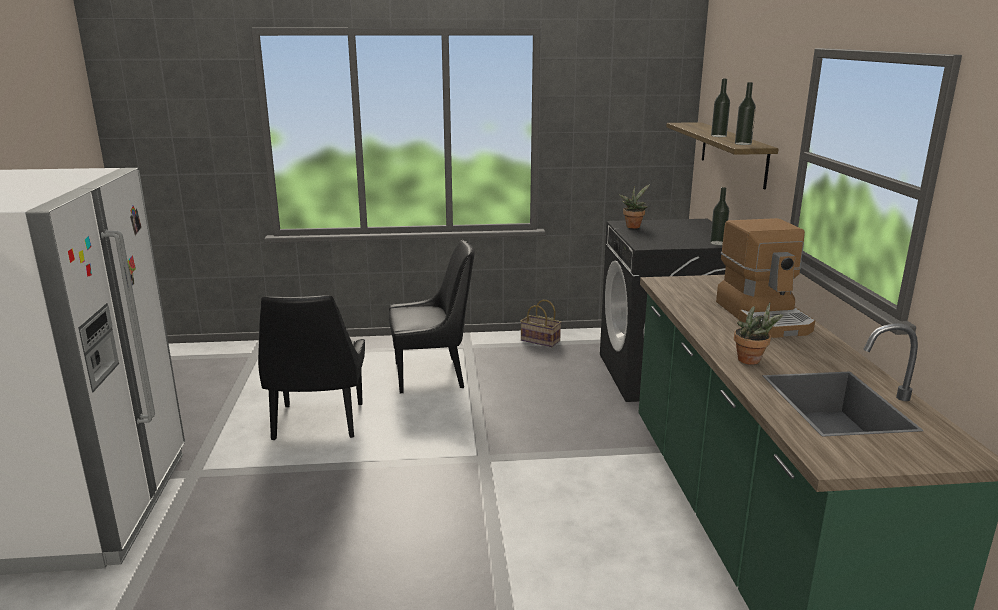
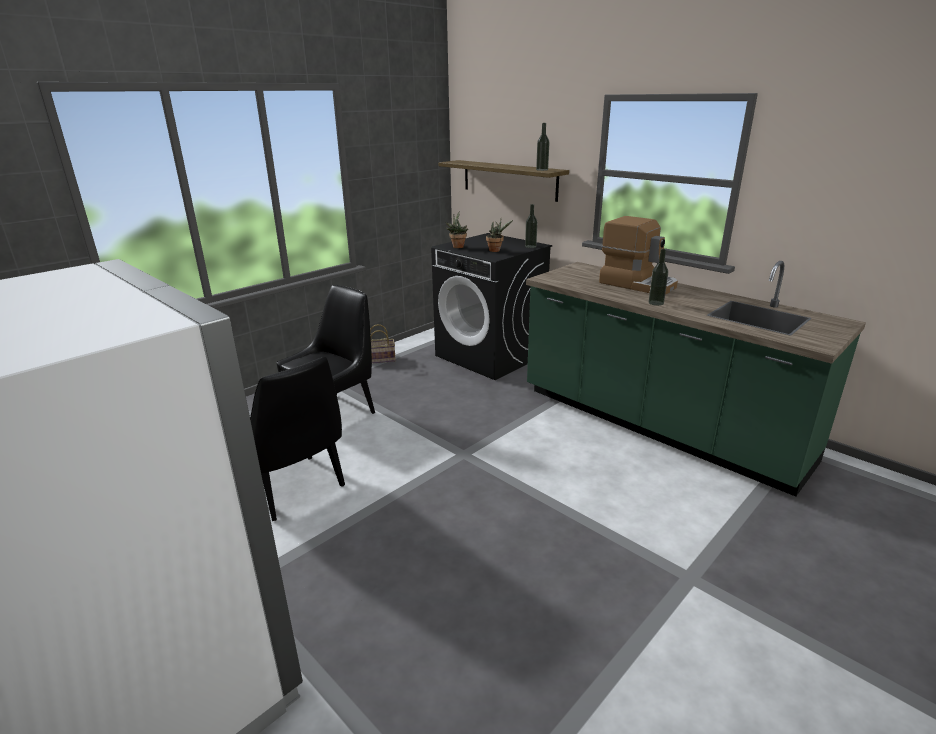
camera: 40 degrees left, 5 degrees up
(718, 136) = (508, 167): bottle -> bottle (656, 303)
(752, 361) = (686, 309): potted plant -> potted plant (496, 250)

